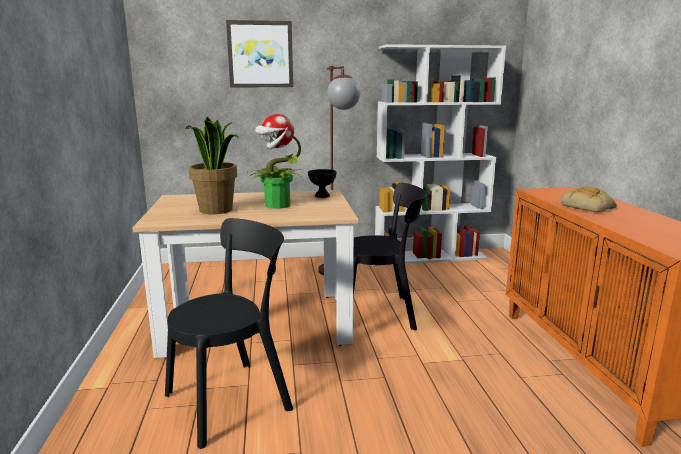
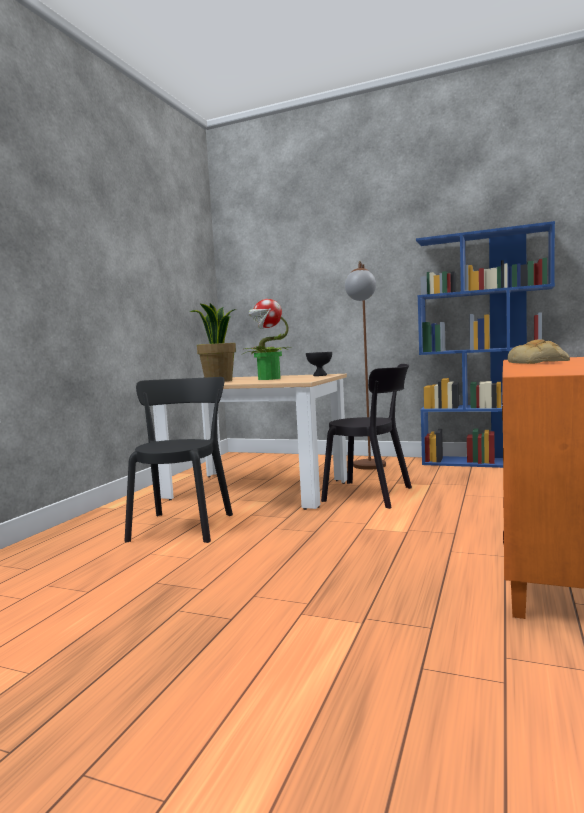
camera: 30 degrees right, 10 degrees down
(233, 399) = (183, 525): black chair -> black chair turned 75 degrees counterclockwise
(260, 54) = (312, 264): picture -> none
(430, 256) = (486, 463): white bookcase -> blue bookcase

